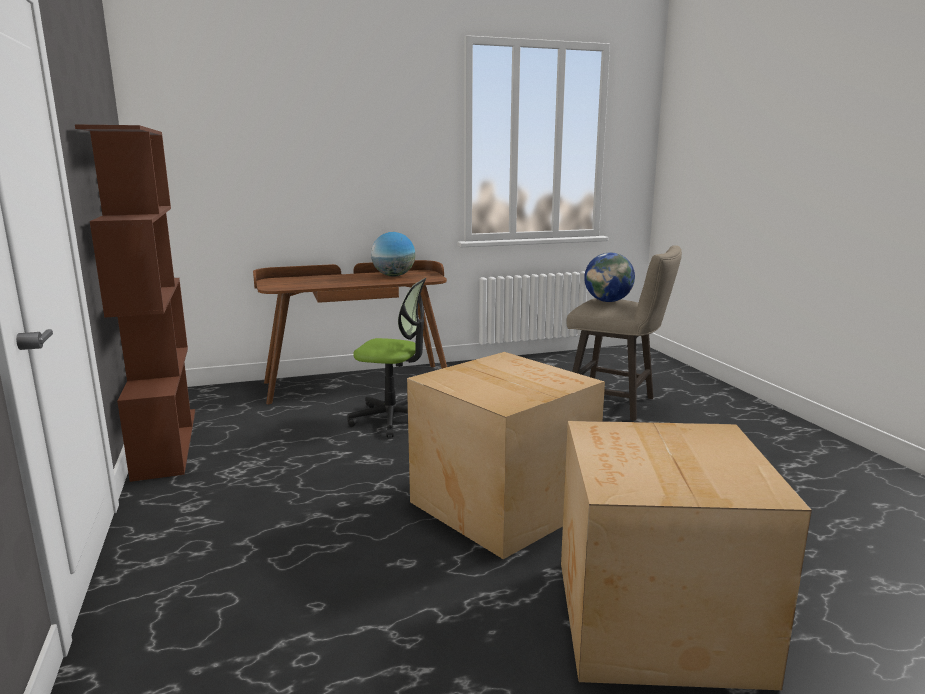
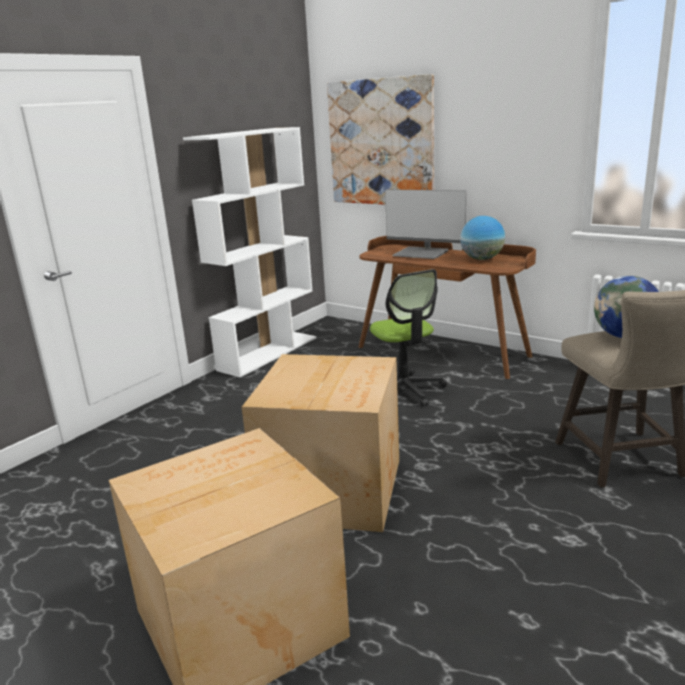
camera: 55 degrees right, 5 degrees up
(165, 442) = (268, 353): brown bookcase -> white bookcase
(237, 160) = (381, 143): none -> picture
(325, 280) = (421, 254): none -> monitor

